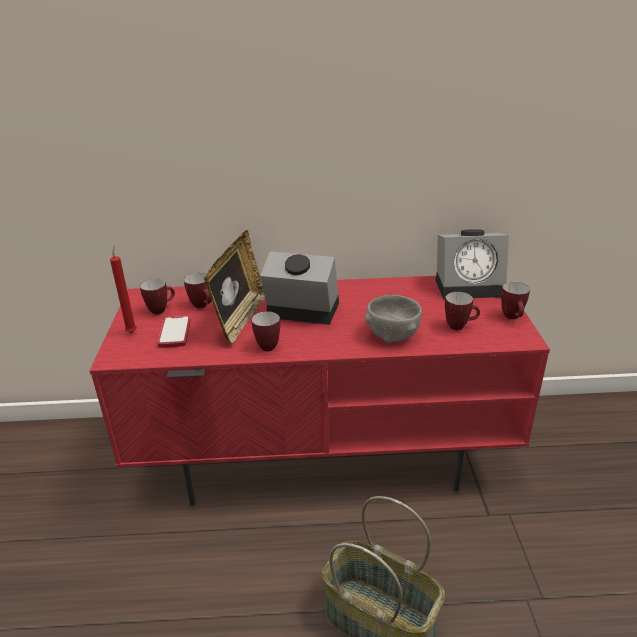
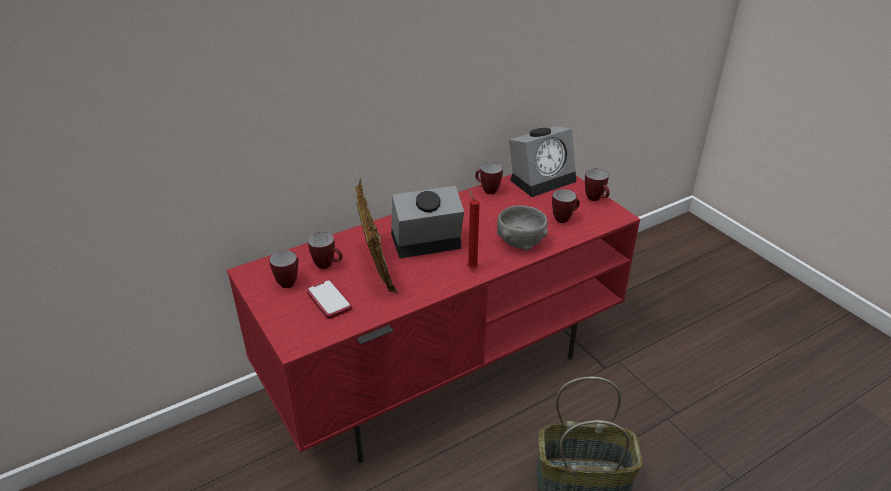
camera: 30 degrees left, 5 degrees up
(132, 332) = (284, 313): red candle -> red candle (471, 268)
(266, 345) = (426, 285): mug -> mug (487, 190)

